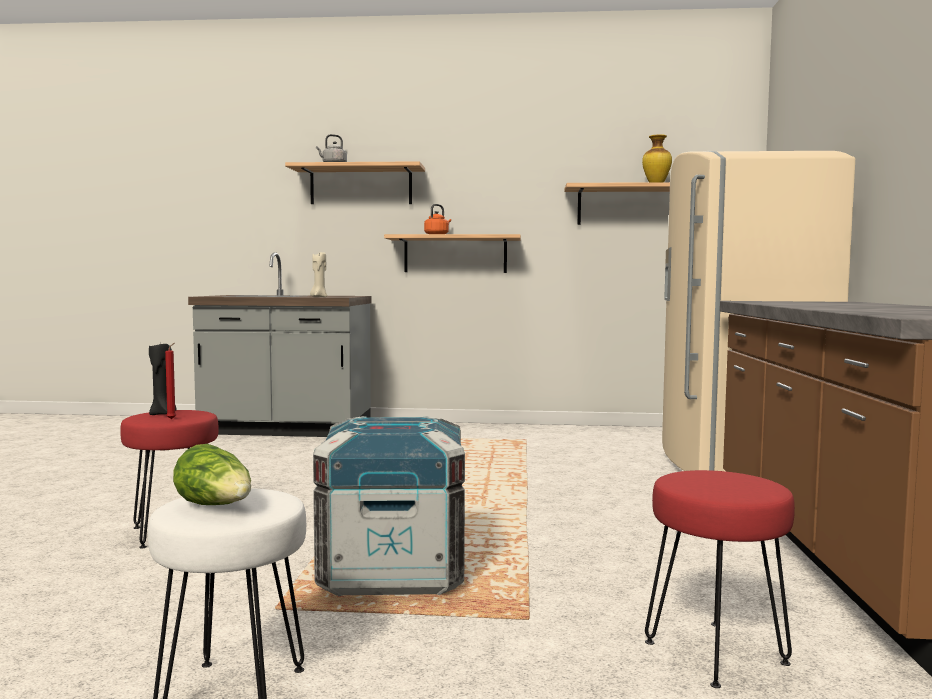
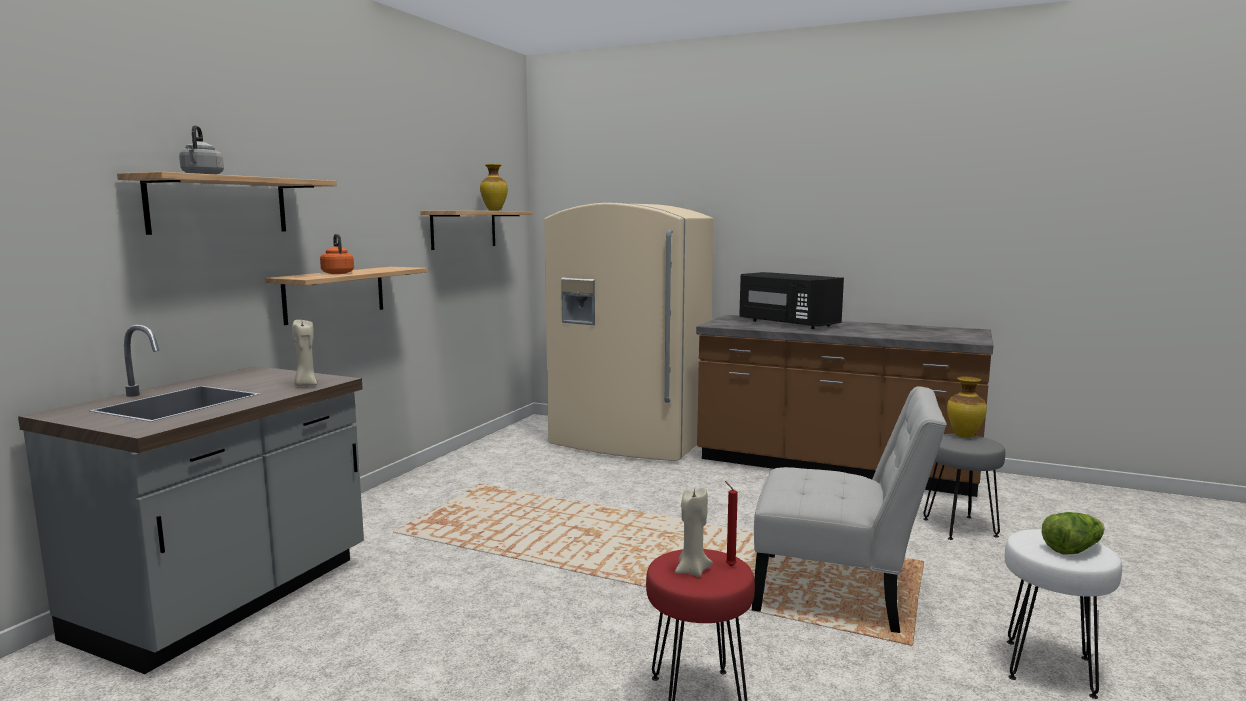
camera: 70 degrees left, 5 degrees up
(163, 414) = (692, 571): black candle -> beige candle
(392, 572) = (839, 592): crate -> white chair
(715, 653) = (961, 528): red stool -> grey stool
(754, 481) = (964, 436): none -> vase
(836, 304) = (786, 324): none -> black microwave

